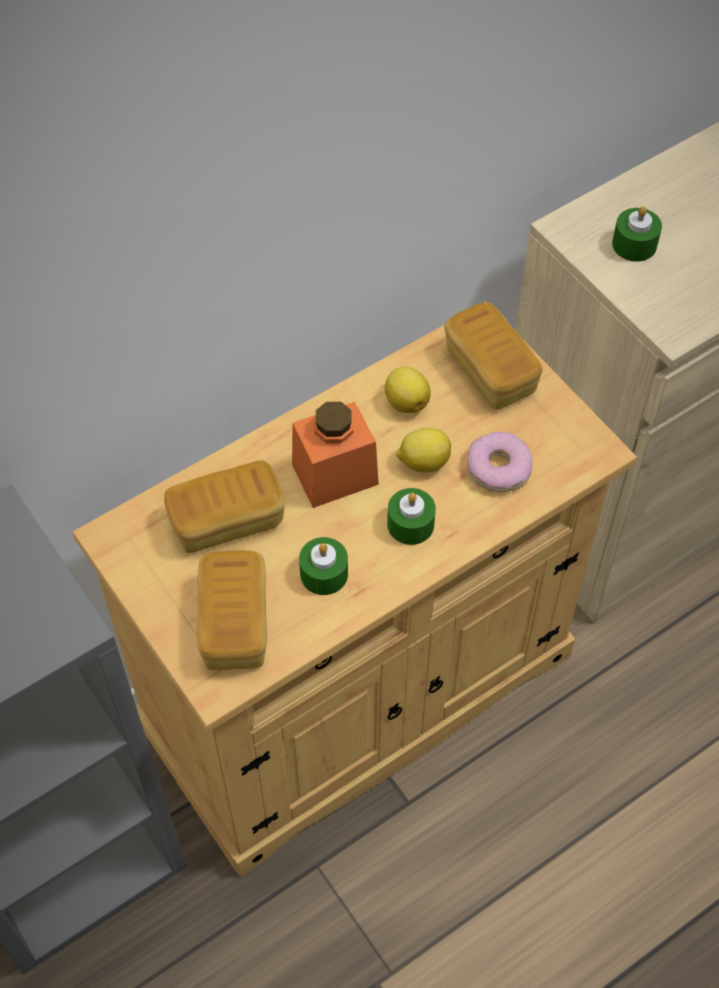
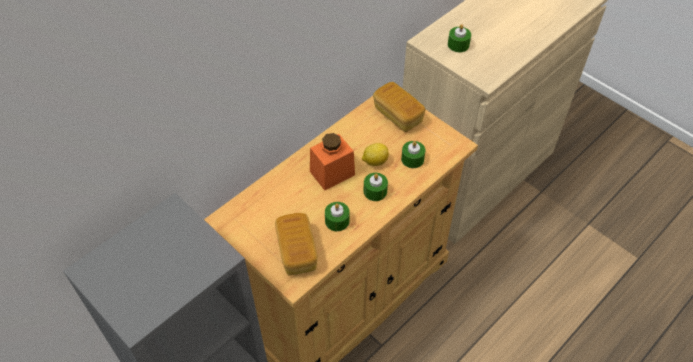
camera: 10 degrees left, 5 degrees down
(227, 521) = (282, 203): bread -> none
(406, 401) = (360, 134): lemon -> none
(499, 468) = (412, 159): donut -> green candle

